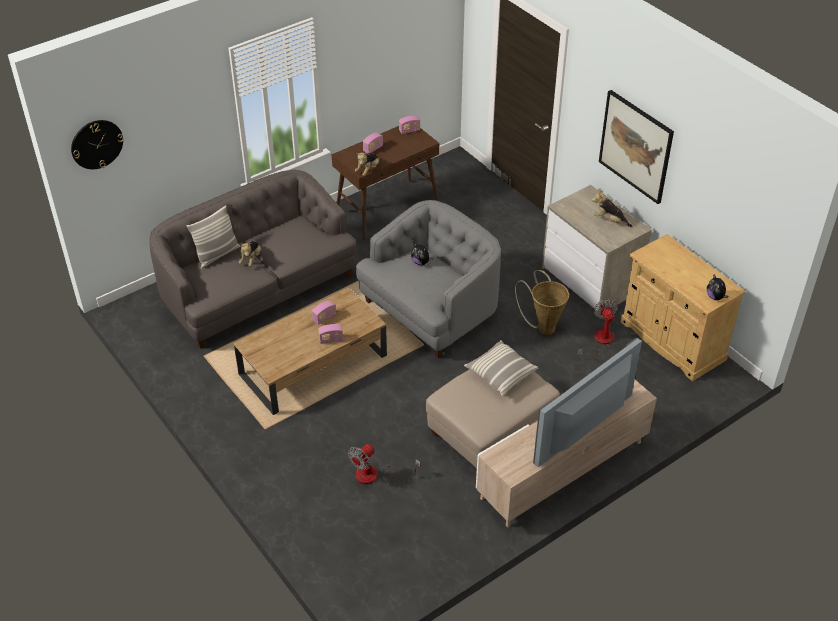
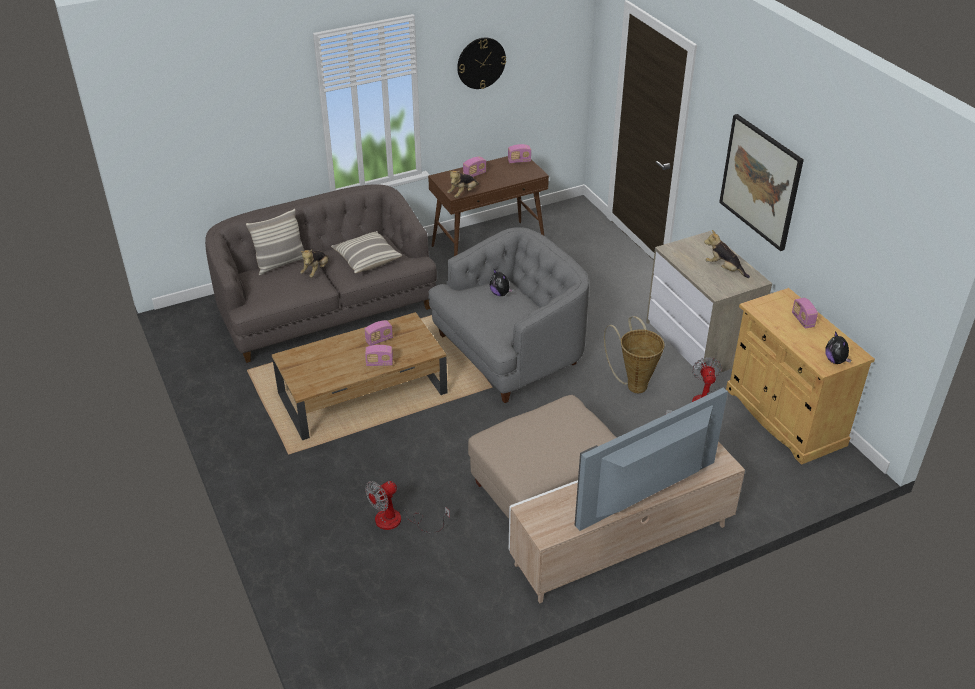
camera: 10 degrees right, 5 degrees down
(96, 144) = (154, 119): wall clock -> wall clock (481, 63)
(500, 374) = (561, 421): pillow -> pillow (366, 260)
(683, 263) = (802, 320): none -> radio

